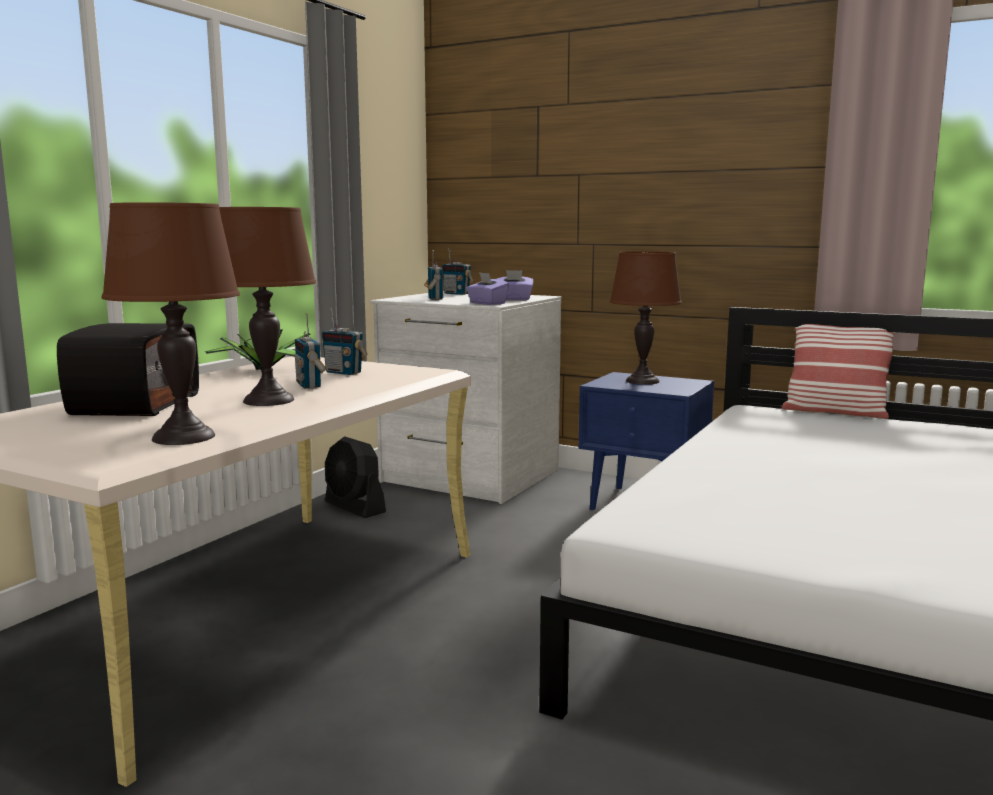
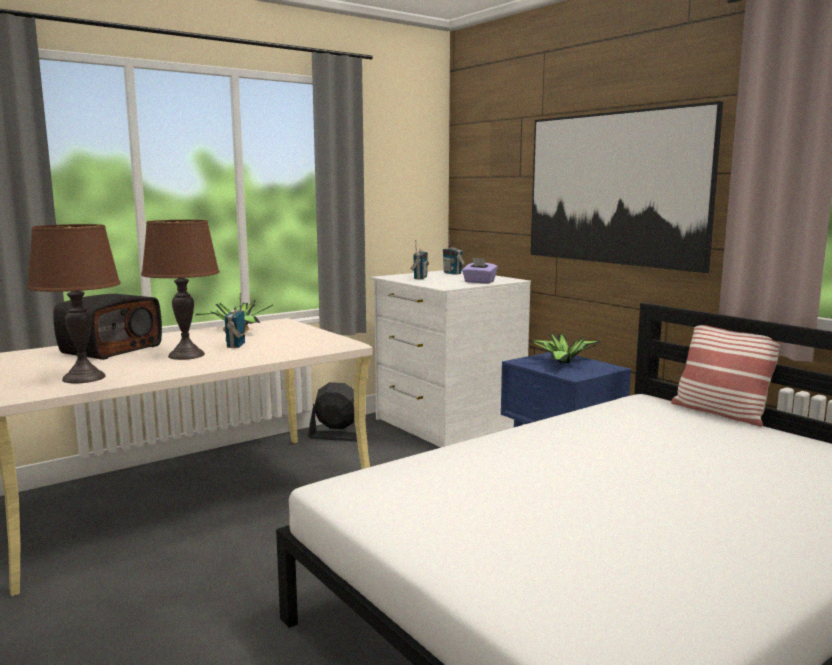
camera: 25 degrees right, 0 degrees up
(344, 373) = (281, 336): radio -> none
(354, 507) = (337, 436): black fan -> black fan turned 120 degrees clockwise
(487, 303) = (443, 285): purple tissue box -> none
(642, 381) = (562, 362): brown table lamp -> potted plant
(671, 186) = (614, 188): none -> picture

